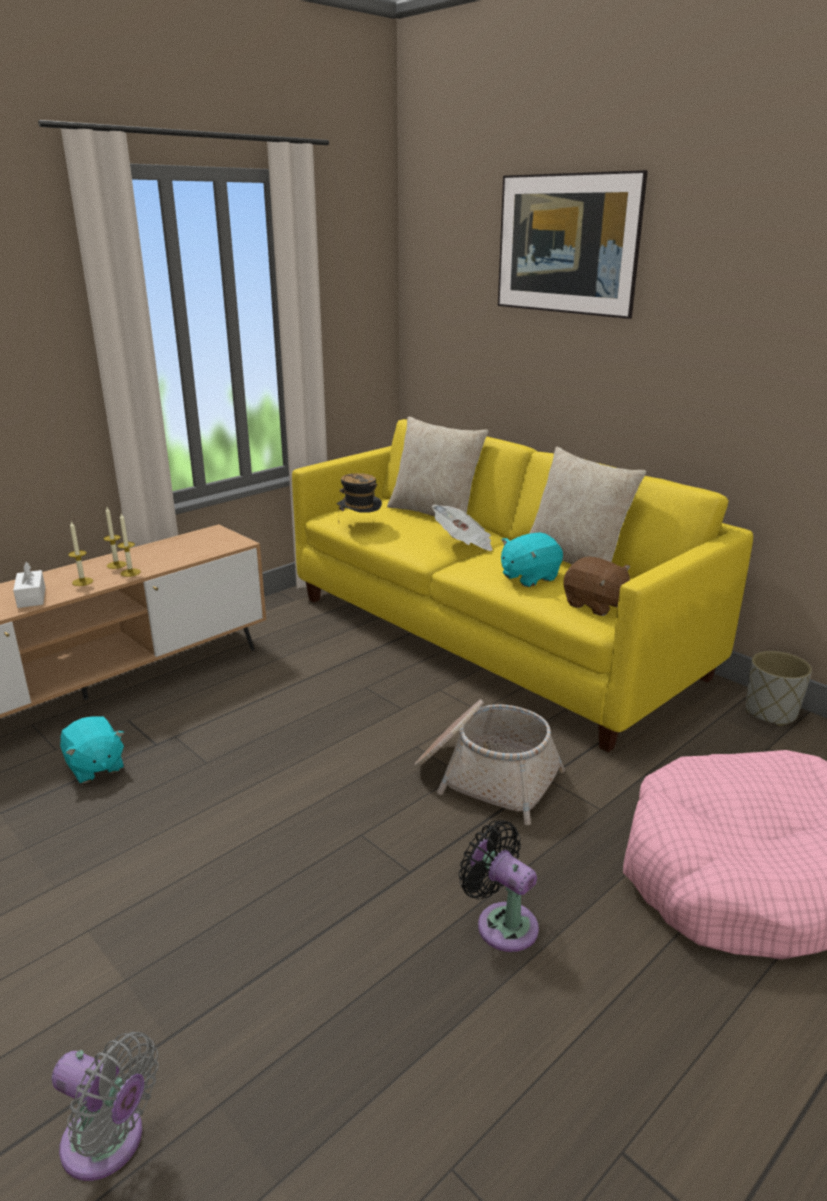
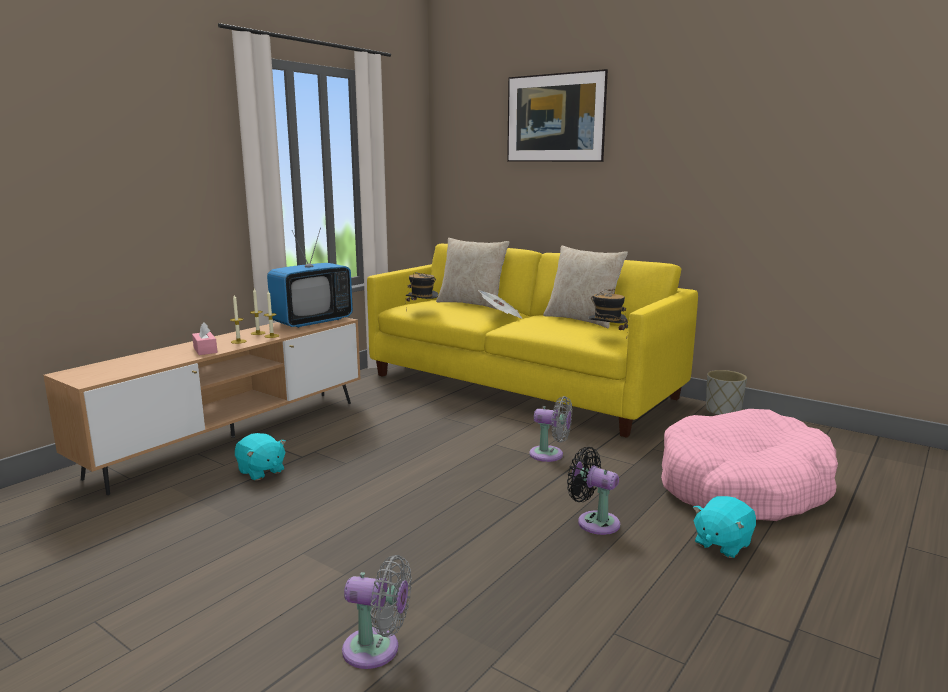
camera: 10 degrees left, 10 degrees down
(31, 597) = (205, 350): white tissue box -> pink tissue box
(198, 545) = (312, 322): none -> television
(485, 776) = (550, 455): basket -> grey fan
(529, 577) = (556, 328): turquoise plush toy -> turquoise plush toy (722, 544)
(595, 605) = (606, 338): brown plush toy -> hat

